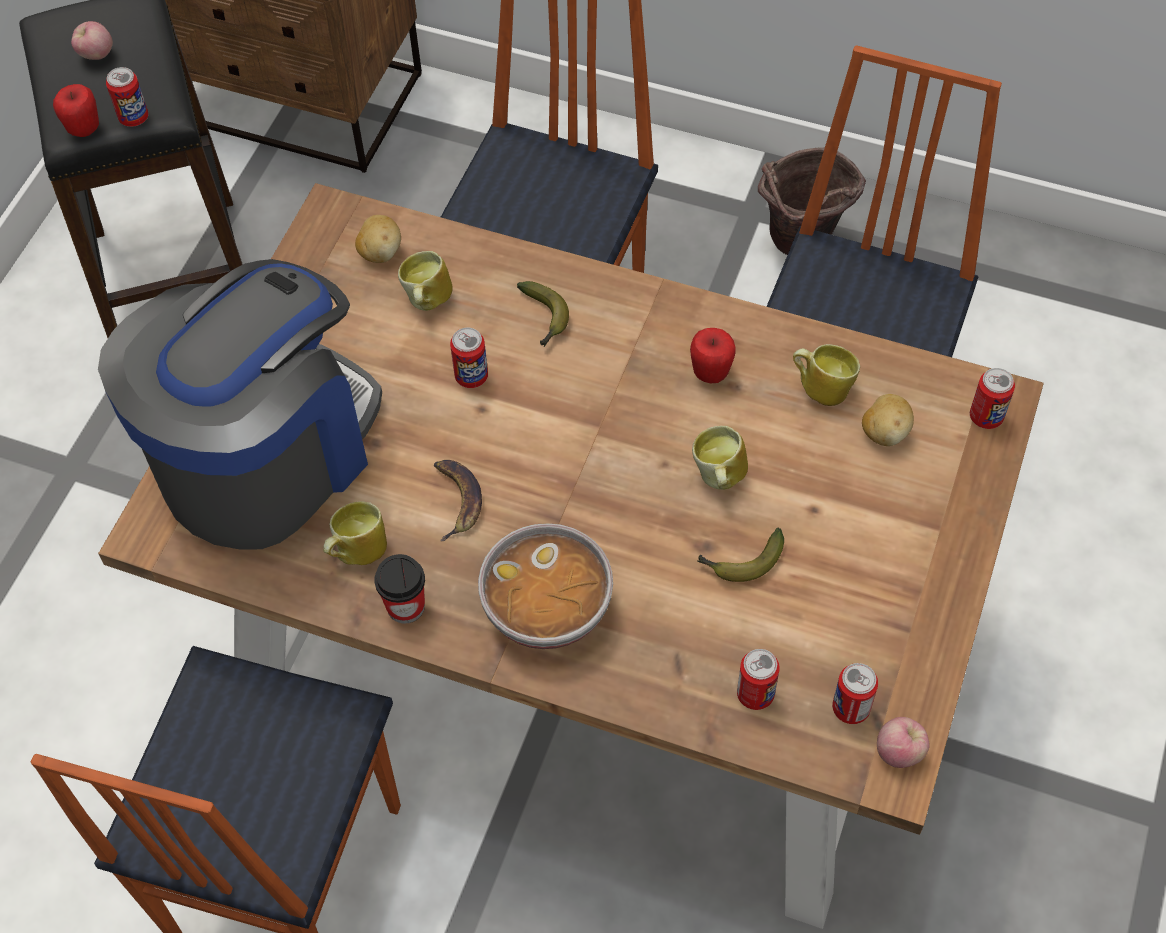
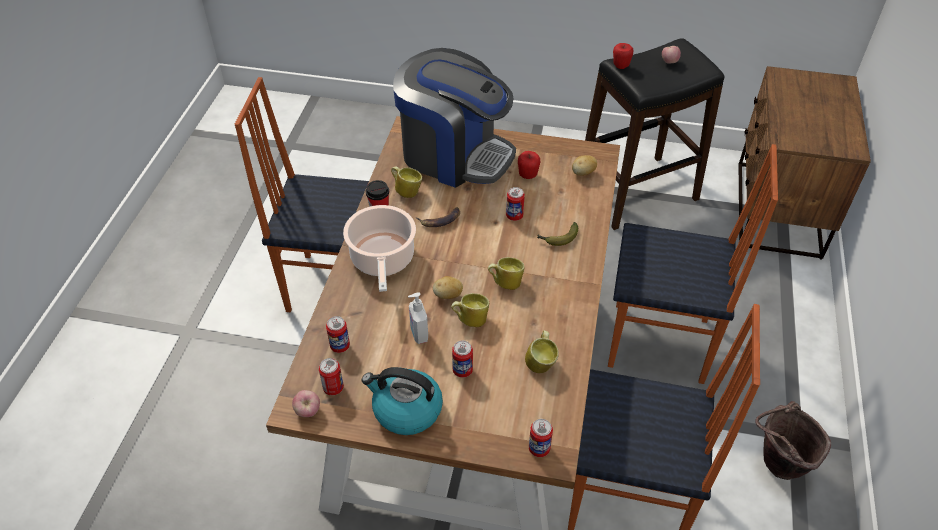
camera: 80 degrees right, 10 degrees down
(134, 118) = (633, 79): can -> can (462, 370)
(426, 302) = (556, 193): mug -> mug (505, 283)
(548, 609) = (382, 260): bowl -> cooking pot
(711, 372) = (540, 311): apple -> apple (528, 175)
(741, 562) = (418, 334): banana -> soap dispenser
(884, 432) = (516, 395): potato -> potato (448, 295)
(905, 595) = (406, 410): none -> kettle

